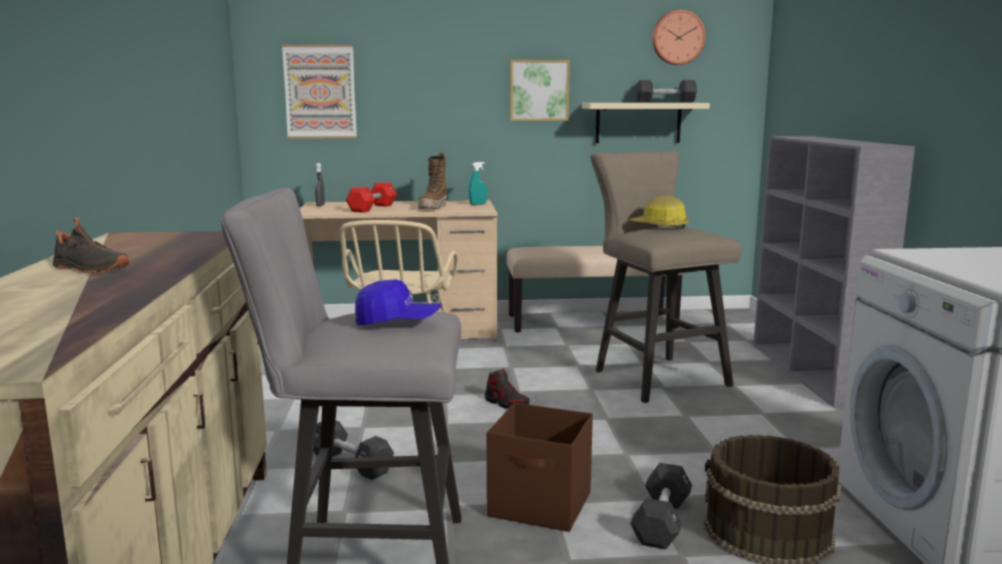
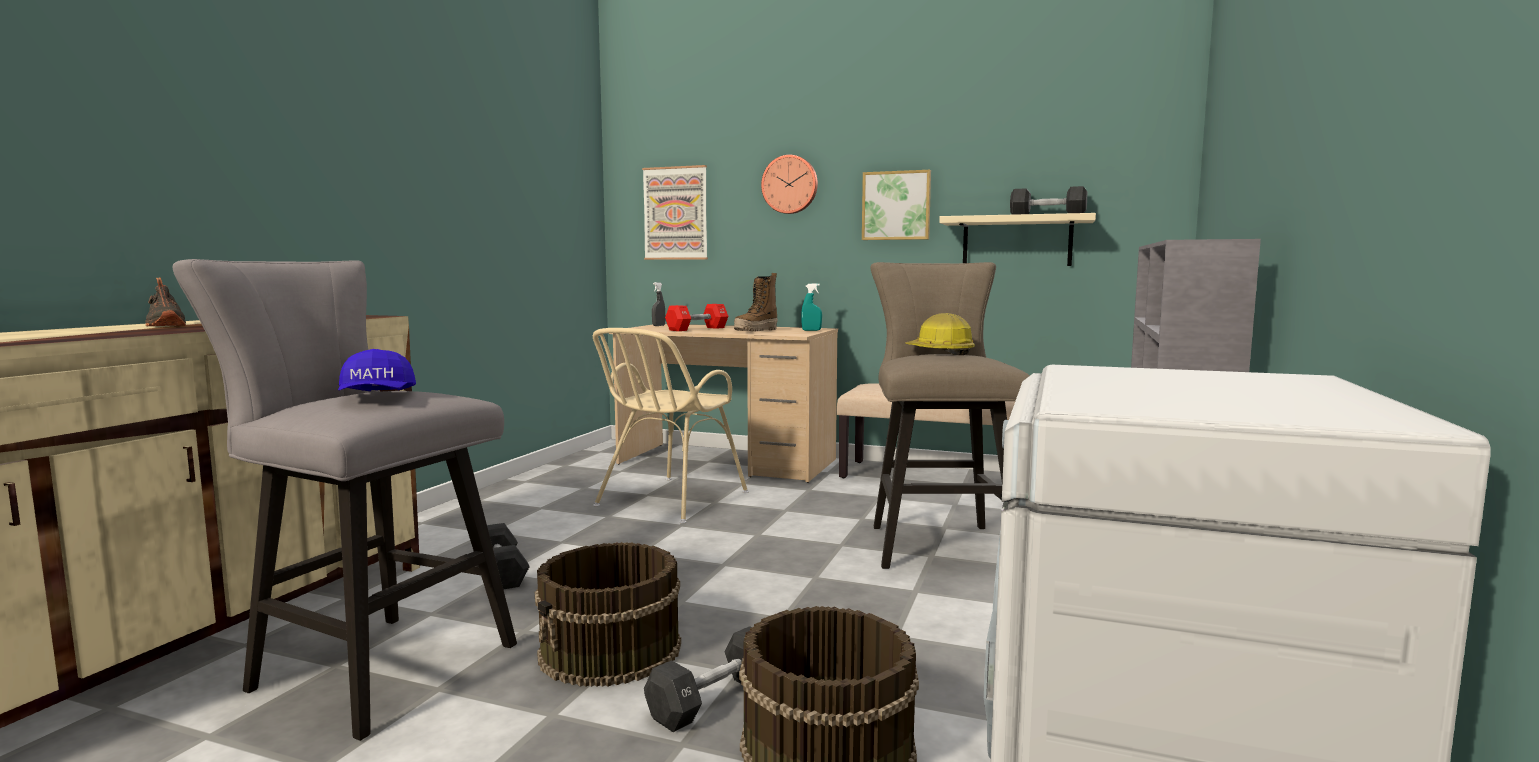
camera: 25 degrees right, 5 degrees down
(397, 322) = (376, 397): blue cap -> blue cap turned 45 degrees clockwise
(506, 403) = (728, 544): shoe -> none
(541, 505) = (611, 651): brown storage box -> brown bucket
(677, 37) = (1069, 136): wall clock -> wall clock (790, 184)

